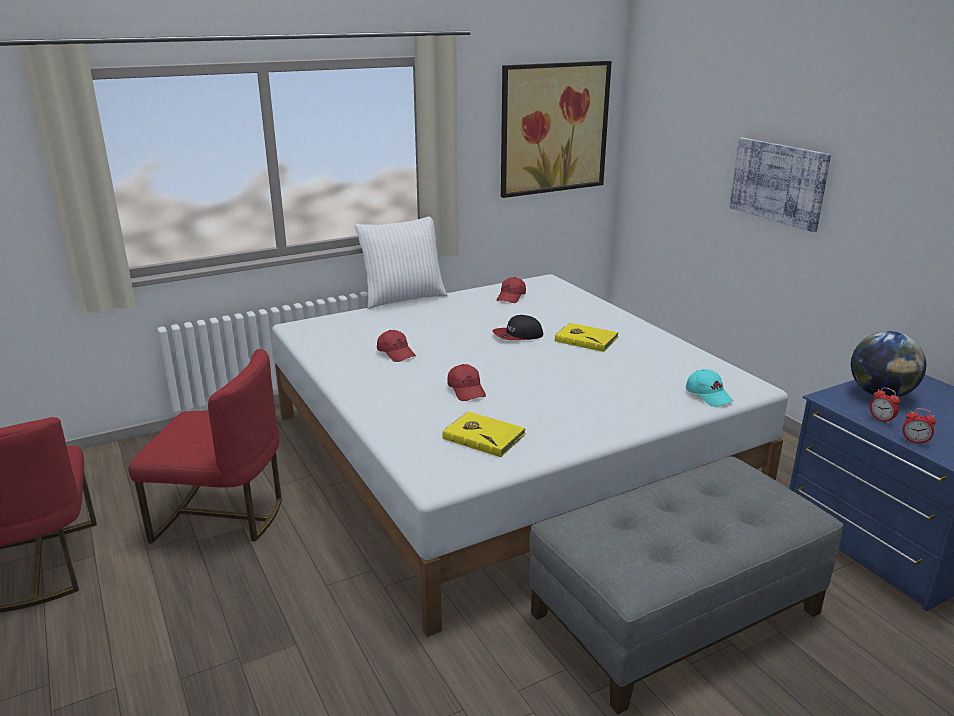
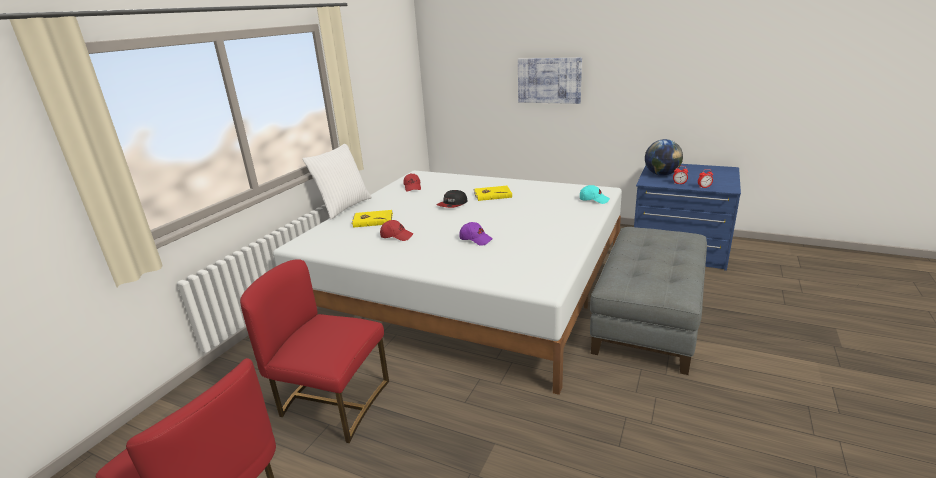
camera: 35 degrees left, 0 degrees up
(221, 516) = (332, 402): red chair -> red chair turned 135 degrees counterclockwise
(467, 390) = (476, 239): red cap -> purple cap
(483, 436) = (527, 257): yellow book -> yellow book (372, 220)
(553, 128) = (391, 72): picture -> none

